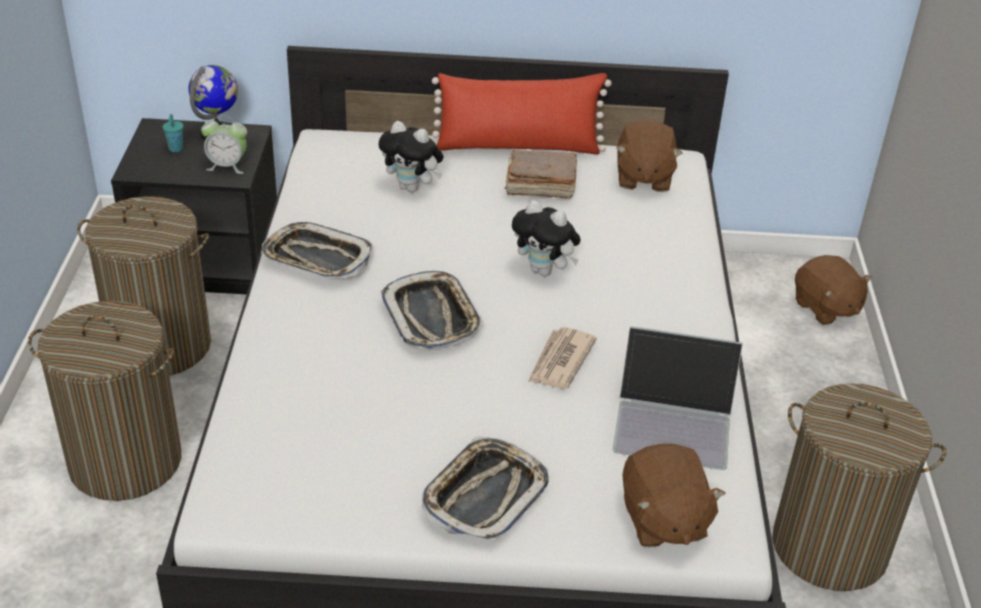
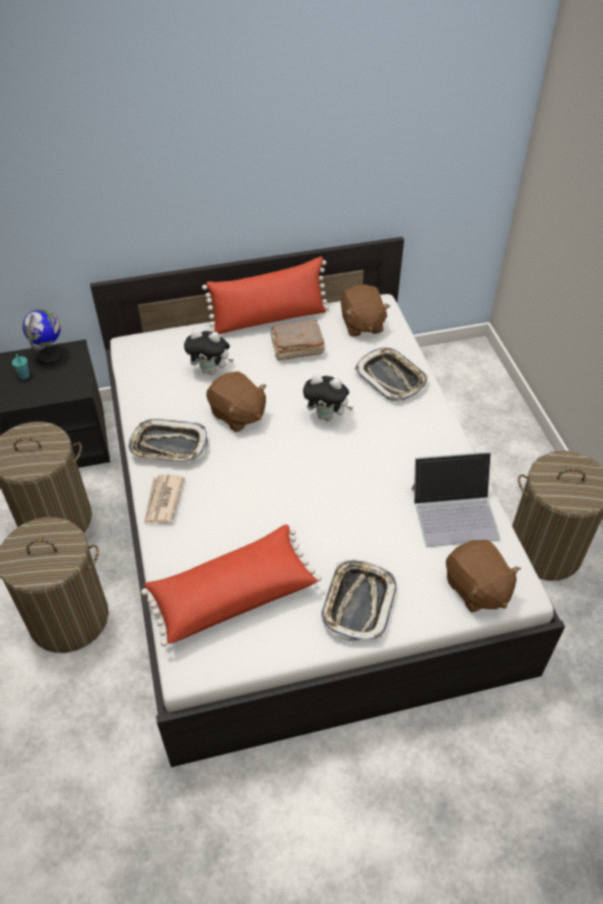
camera: 15 degrees left, 10 degrees up
(227, 166) = (69, 382): alarm clock -> none
(318, 441) = (232, 593): none -> red pillow
(432, 316) = (267, 473): tray -> tray (391, 378)
(560, 361) = (365, 485): newspaper -> newspaper (163, 501)
(825, 308) = (483, 377): brown plush toy -> brown plush toy (237, 415)

